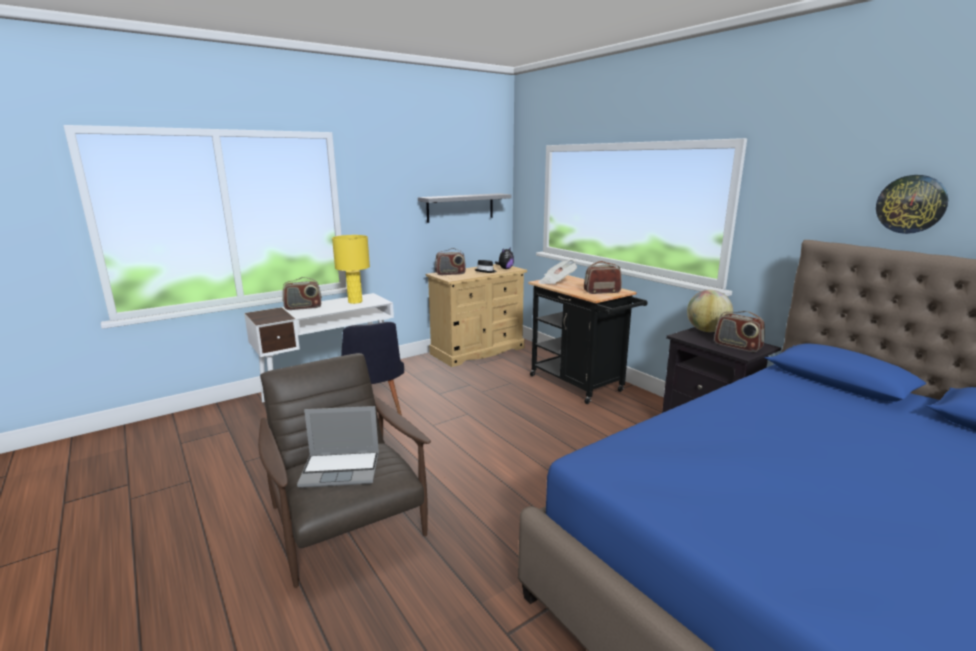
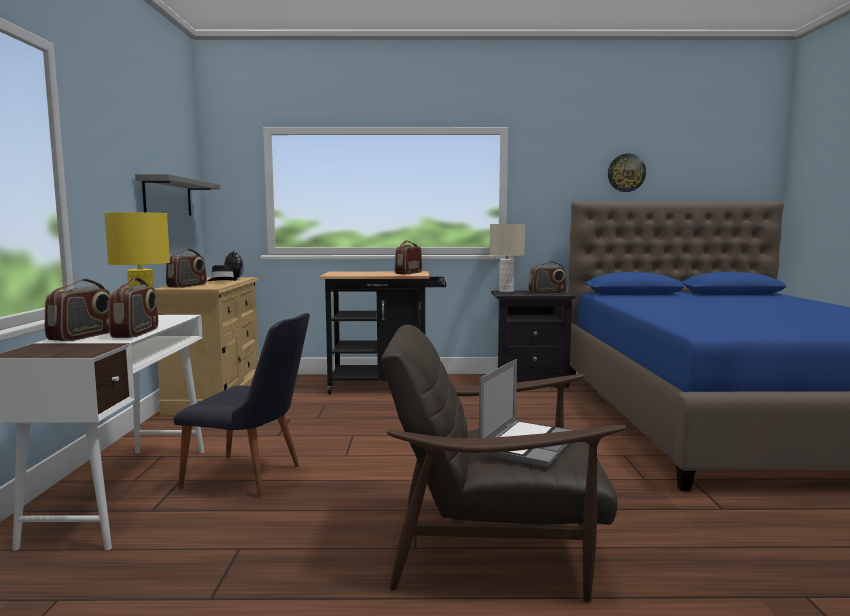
camera: 55 degrees left, 10 degrees down
(320, 311) = (136, 333): none -> radio
(557, 282) = (346, 274): newspaper -> none
(706, 331) = (506, 291): globe -> beige table lamp

